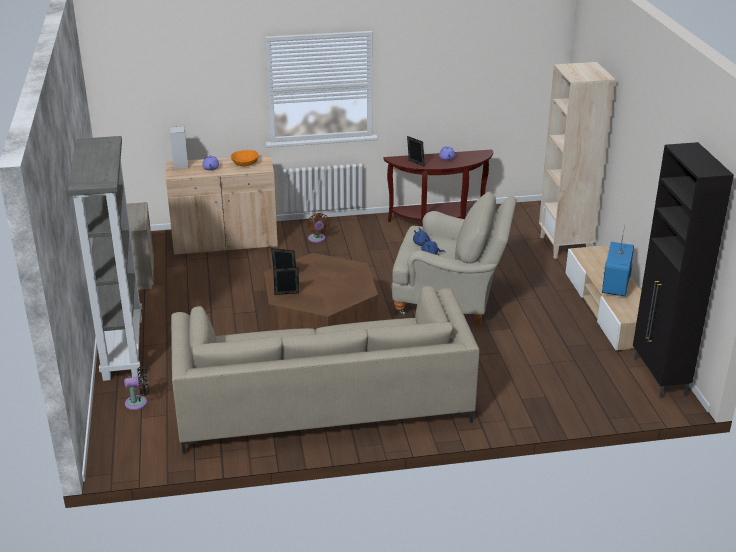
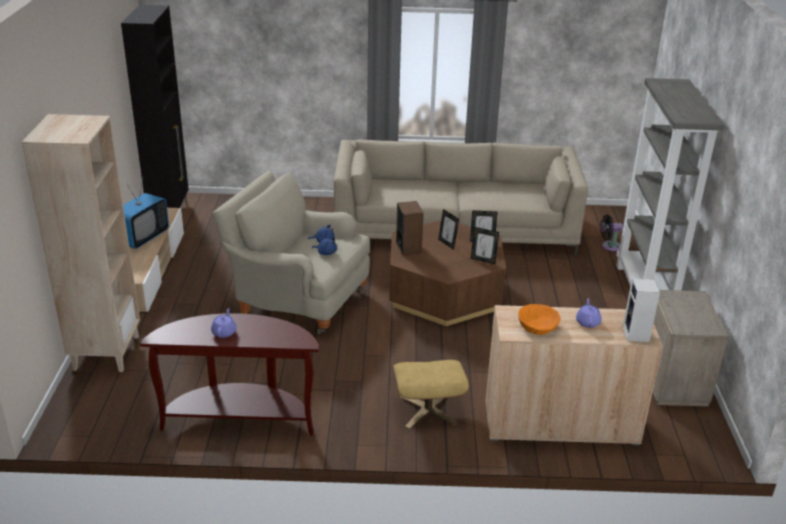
camera: 170 degrees left, 0 degrees up
(317, 239) = (428, 410): brown fan -> beige ottoman
(356, 280) = (408, 247): none -> speaker
(415, 164) = (278, 327): picture frame -> picture frame (447, 243)

